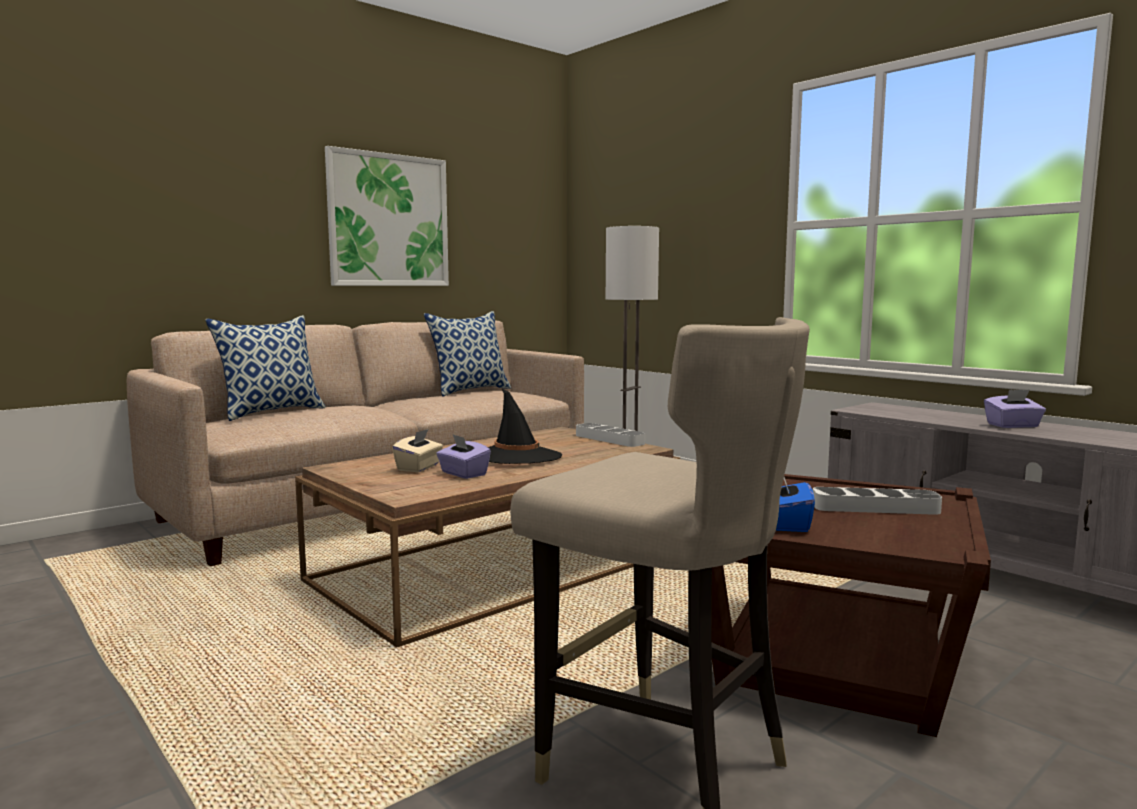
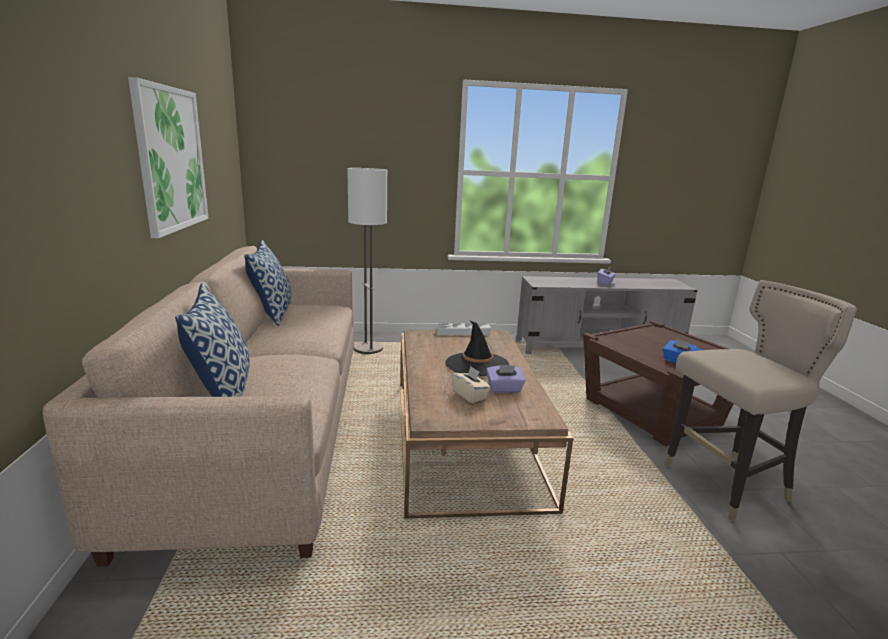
camera: 55 degrees left, 10 degrees up
(875, 508) = (663, 341): grey tray -> none

